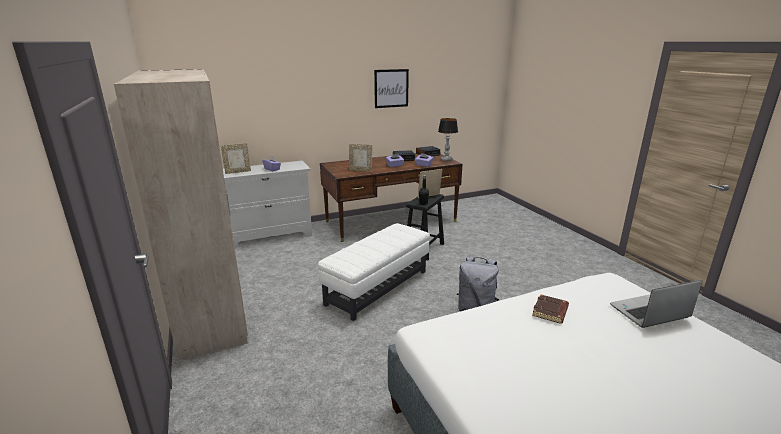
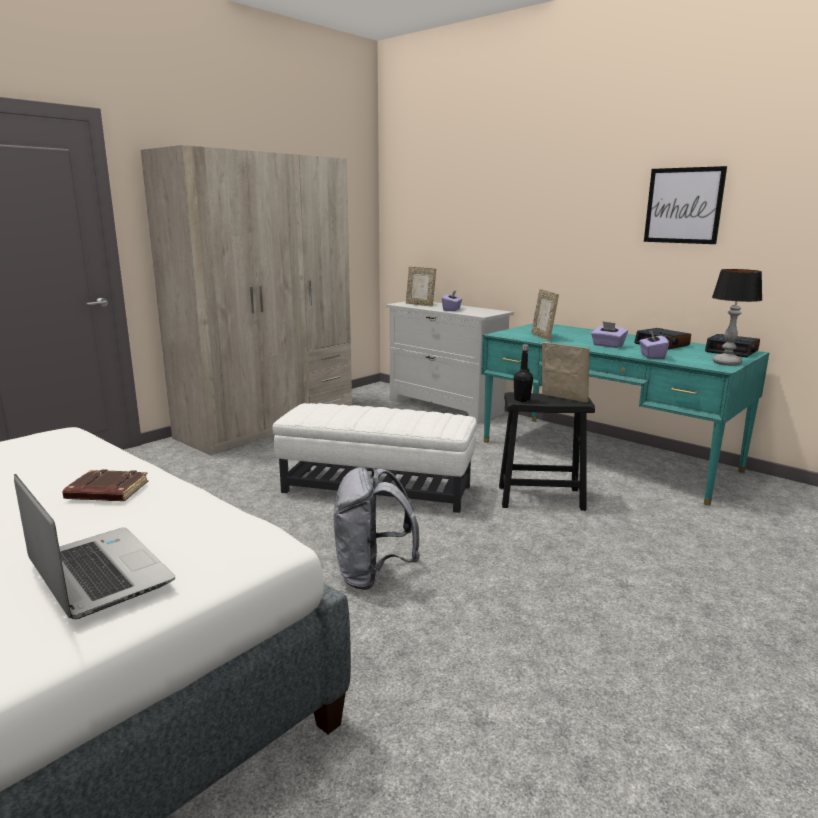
camera: 65 degrees right, 5 degrees down
(391, 221) = (606, 455): brown desk -> turquoise desk

